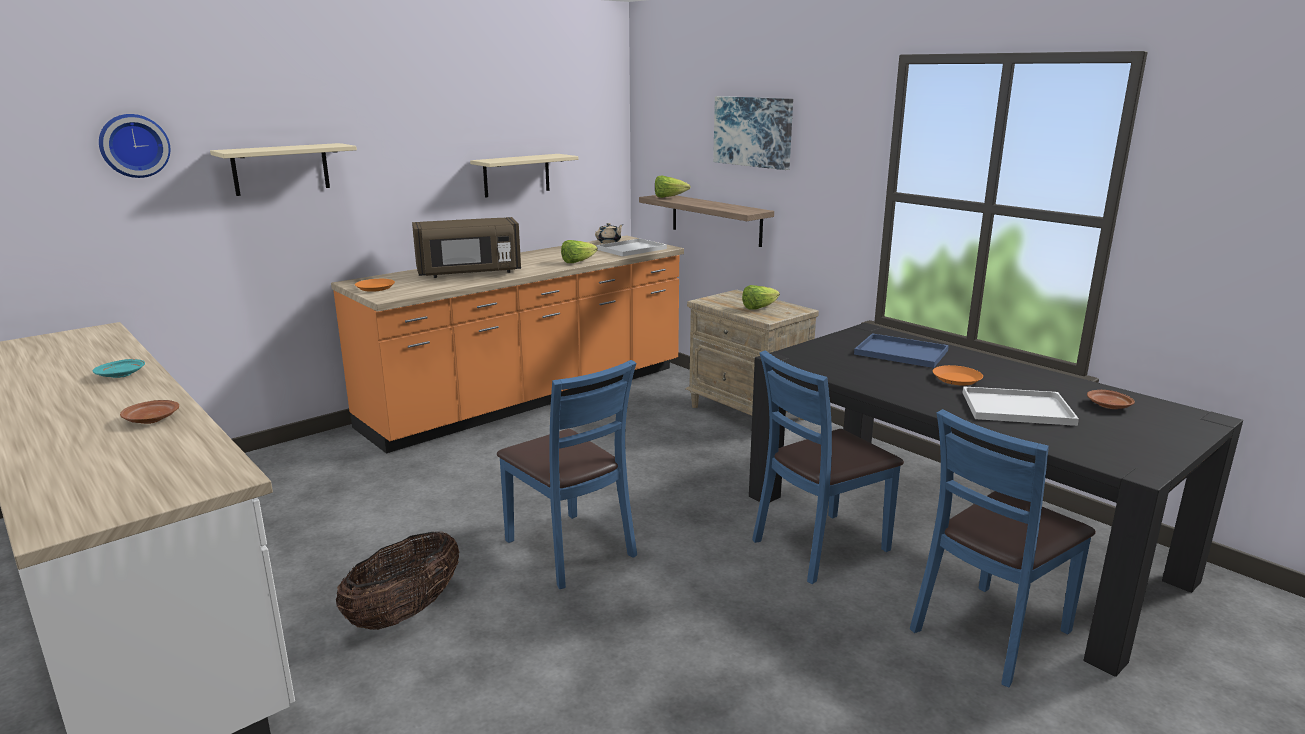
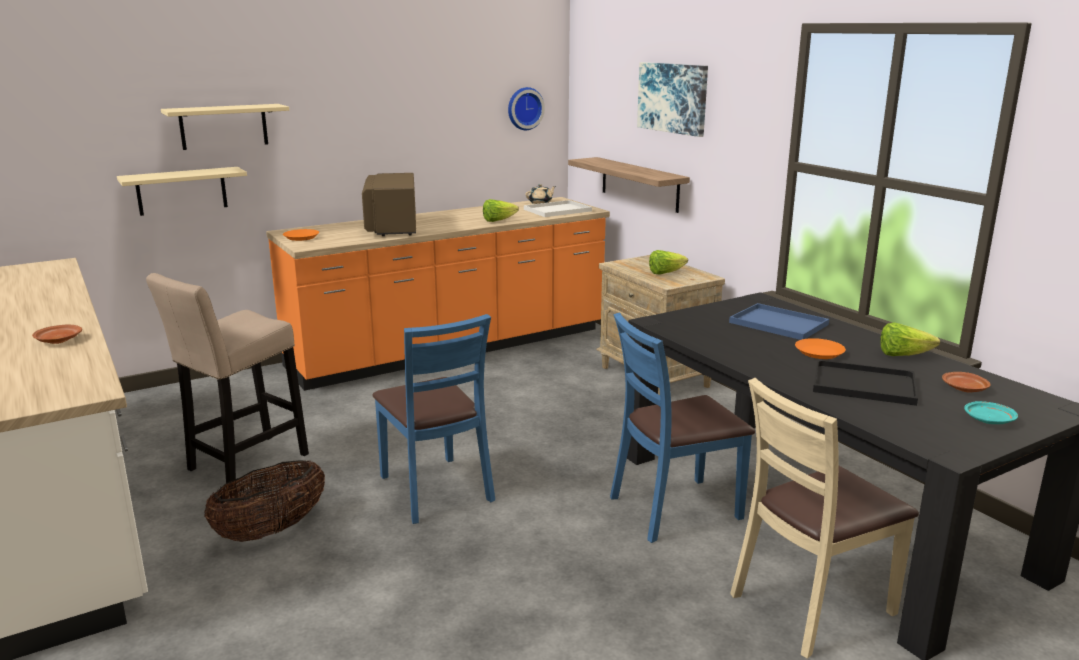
camera: 10 degrees right, 0 degrees up
(122, 375) = (54, 302): turquoise plate -> turquoise plate (989, 420)
(134, 145) = (95, 104): wall clock -> wall clock (524, 108)
(346, 541) = (243, 465): none -> beige stool
(469, 273) = (392, 227): brown microwave -> brown microwave turned 90 degrees clockwise
(516, 175) = (449, 136): beige shelf -> beige shelf (182, 191)
(669, 197) = (596, 161): lettuce -> lettuce (903, 355)
(990, 632) = (811, 606): blue chair -> beige chair
(1015, 408) = (861, 385): white tray -> black tray

